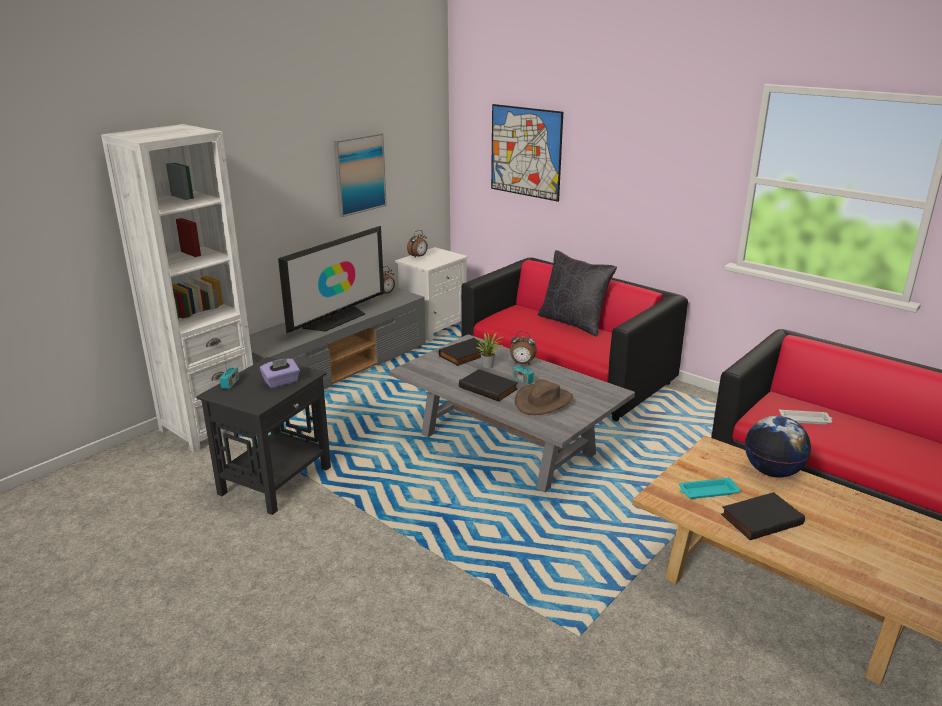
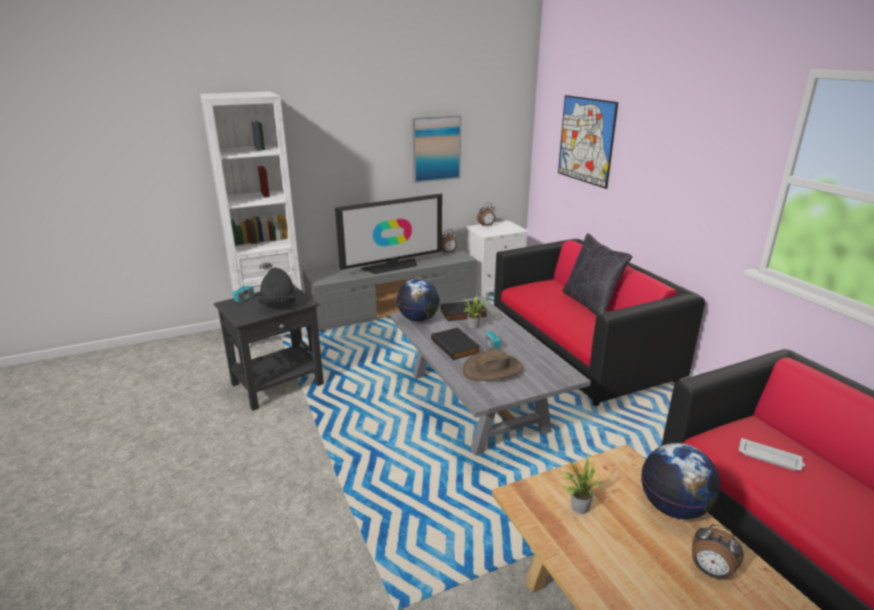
camera: 25 degrees right, 0 degrees up
(281, 382) = (278, 305): purple tissue box -> black hat
(425, 369) = (418, 319): none -> globe
(522, 364) = (505, 331): alarm clock -> alarm clock (710, 571)
(707, 492) = (577, 507): turquoise tray -> potted plant
(760, 518) = (613, 559): black book -> none

